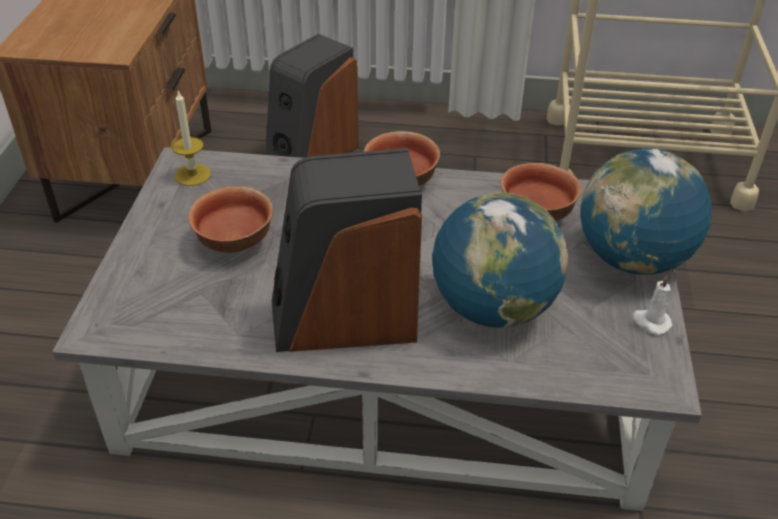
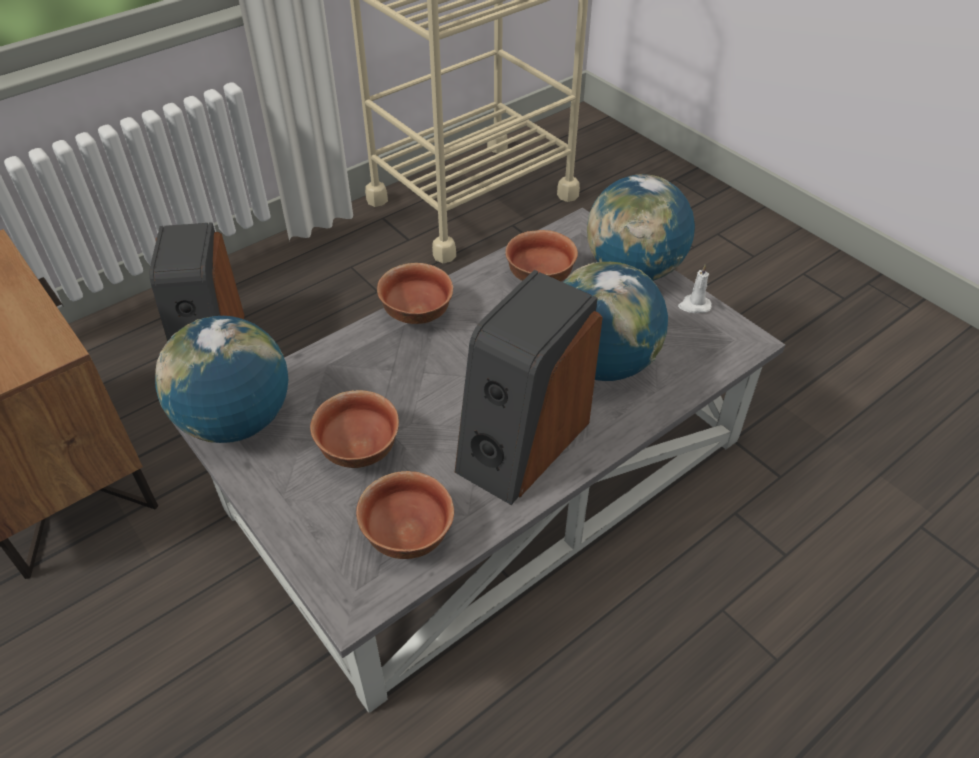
camera: 45 degrees left, 5 degrees up
(187, 316) = (409, 534): none -> bowl
(192, 175) = (236, 421): candle -> globe

